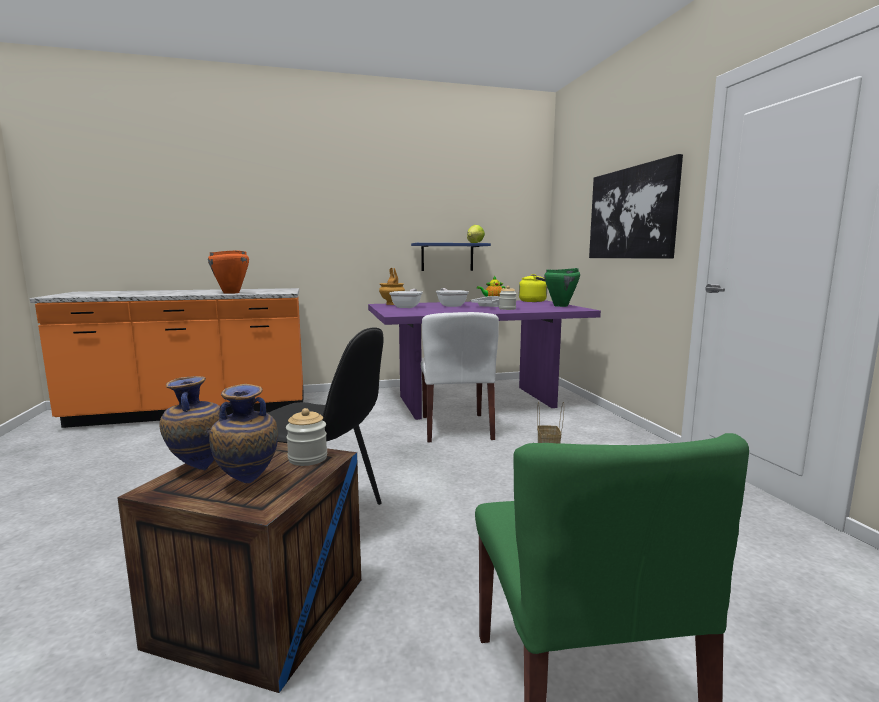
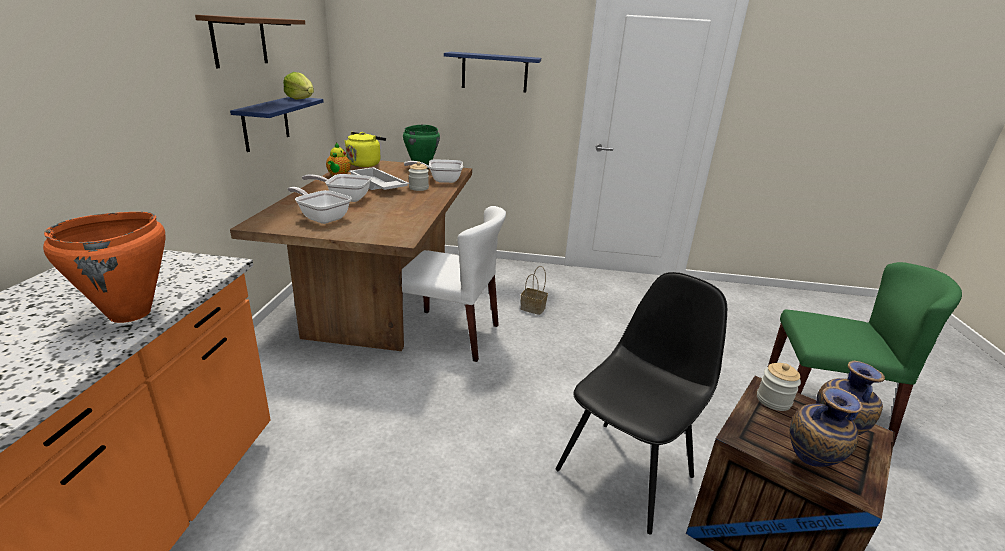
camera: 70 degrees left, 15 degrees up
(392, 304) = (268, 218): brown vase -> none
(431, 204) = (239, 41): none -> brown shelf
(476, 401) = (381, 300): purple dining table -> brown dining table
(541, 309) = (441, 180): none -> frying pan
(631, 213) = (494, 72): picture -> blue shelf

